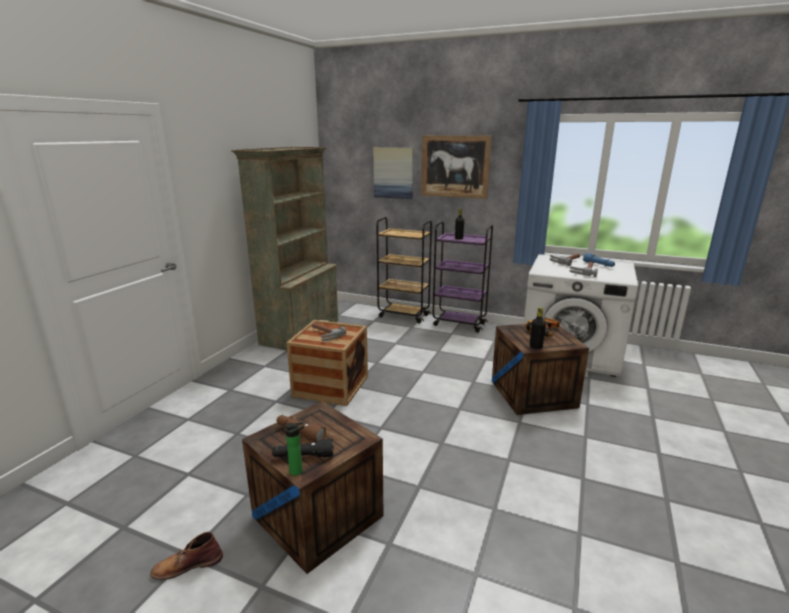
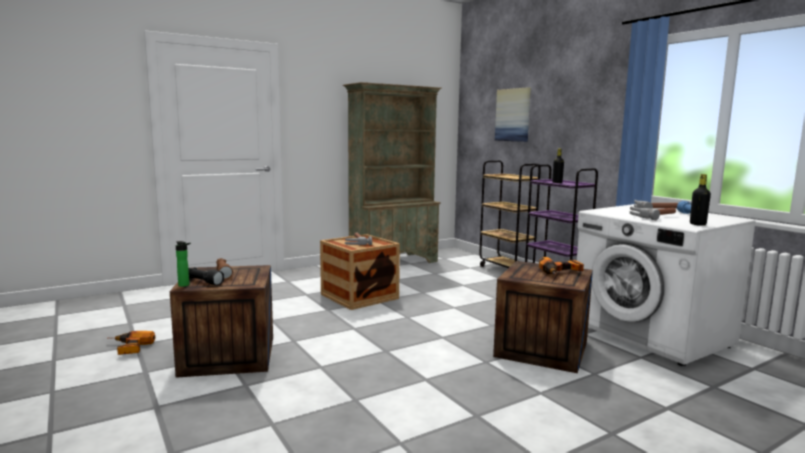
camera: 35 degrees right, 10 degrees down
(187, 565) = (129, 349): brown boot -> power drill
(455, 166) = (566, 104): picture -> none
(536, 347) = (521, 278): black bottle -> black bottle (697, 224)

